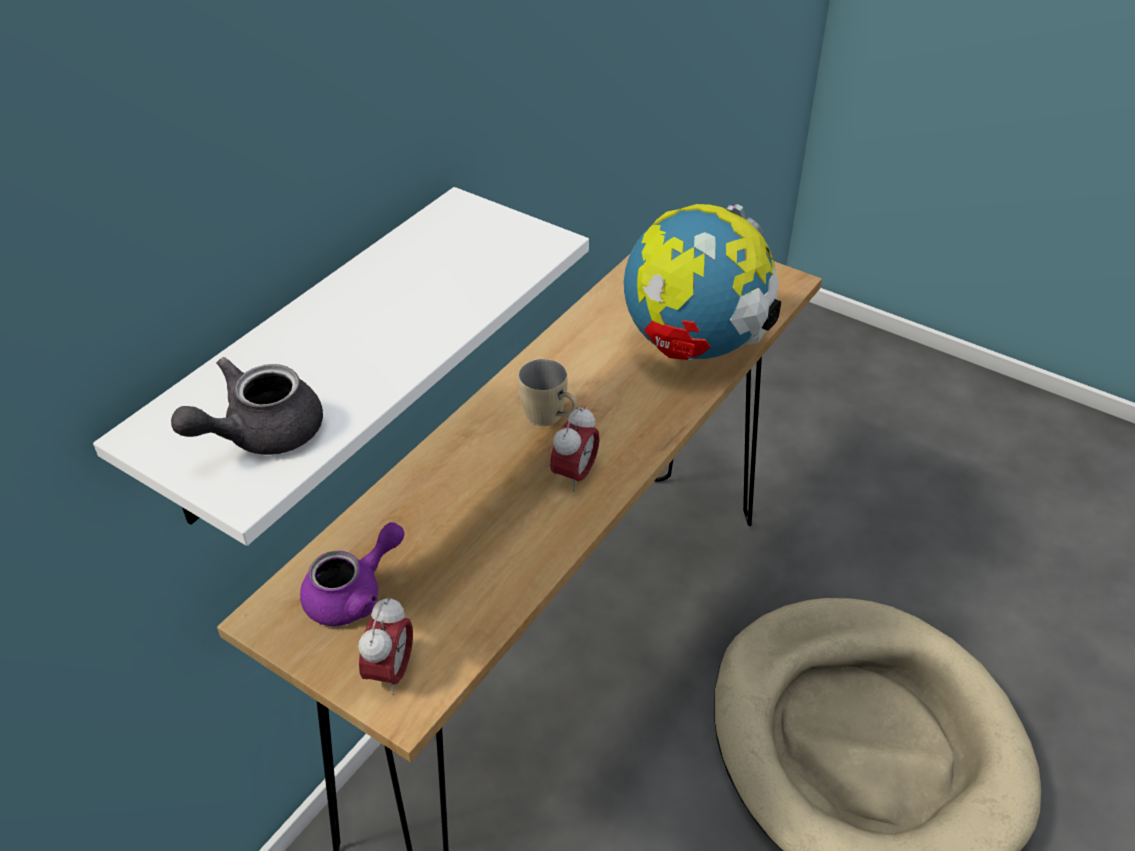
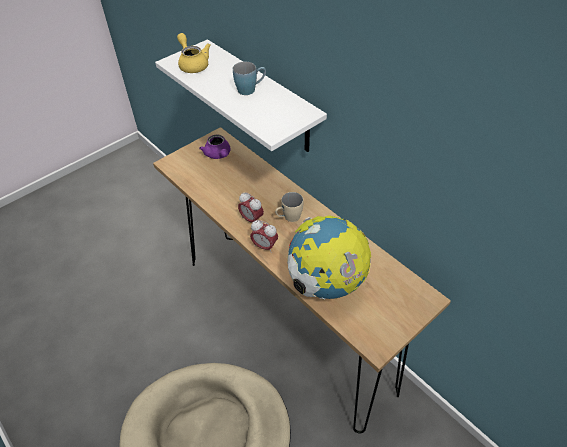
camera: 105 degrees right, 5 degrees up
(260, 433) = (193, 64): grey teapot -> yellow teapot
(381, 299) = (250, 89): none -> blue mug
(390, 672) = (183, 161): alarm clock -> alarm clock (264, 246)

